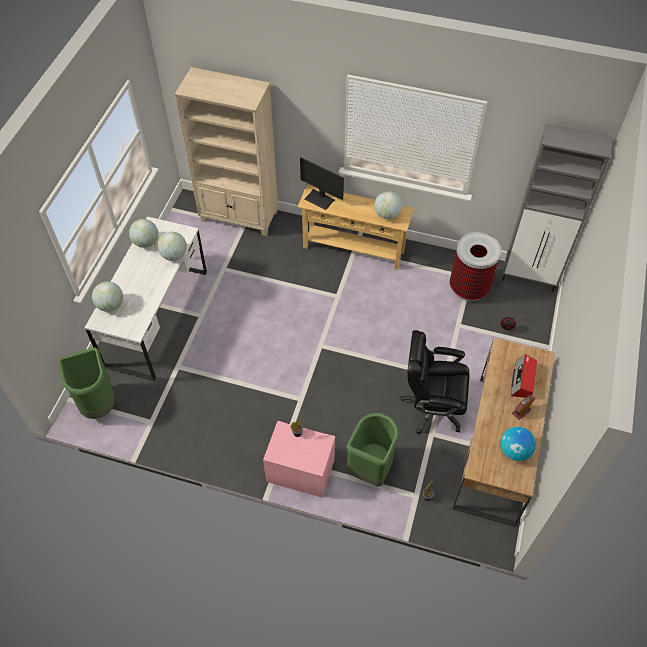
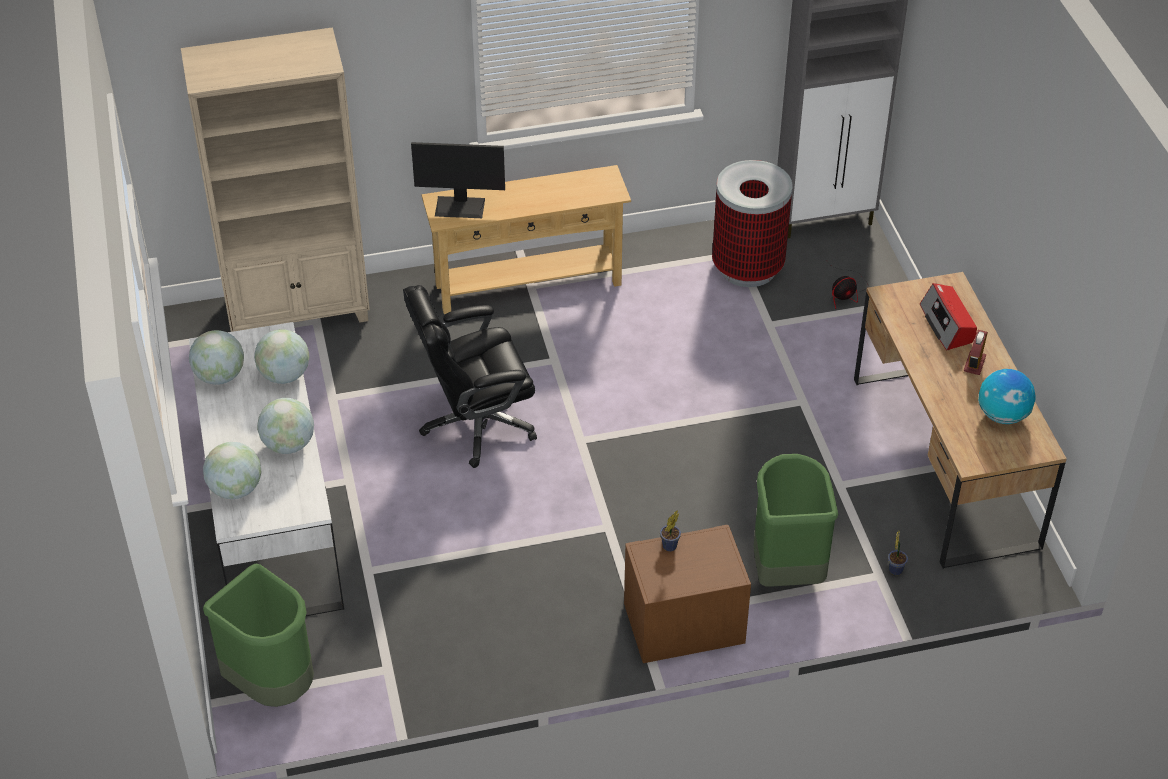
camera: 30 degrees left, 10 degrees down
(300, 470) = (683, 623): pink nightstand -> brown nightstand
(387, 214) = (583, 189): globe -> globe (289, 445)
(432, 406) = (813, 449): black office chair -> black office chair (476, 424)

